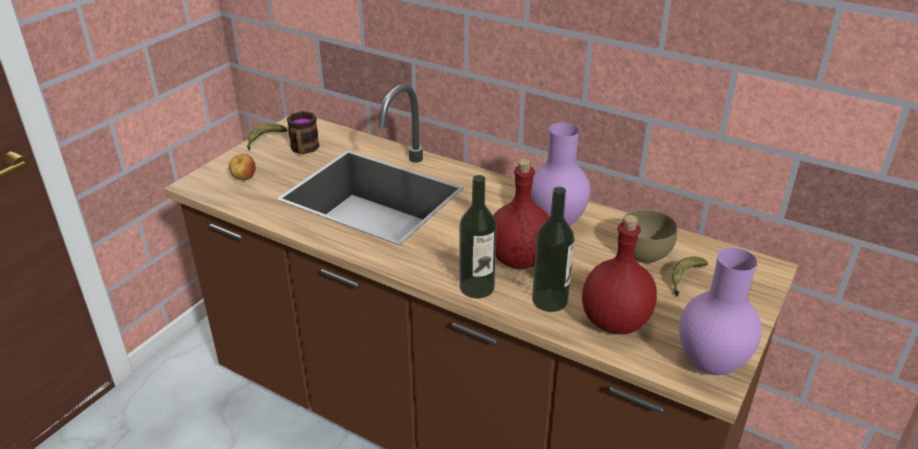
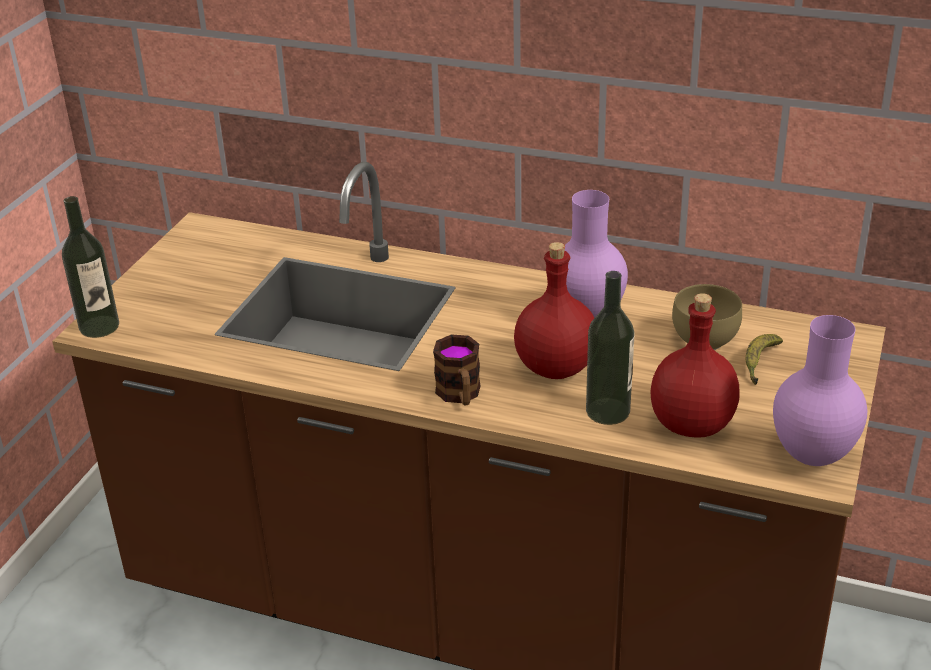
camera: 10 degrees left, 0 degrees up
(244, 178) = (158, 313): apple -> none
(264, 140) = (164, 258): banana -> none
(304, 150) = (224, 264): mug -> mug (460, 395)
(477, 287) = (515, 409): bottle -> bottle (99, 326)

